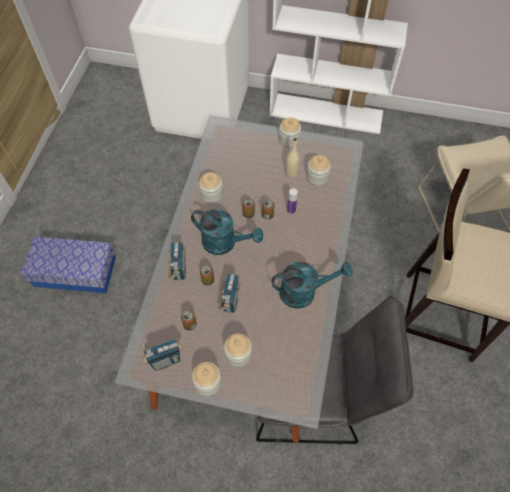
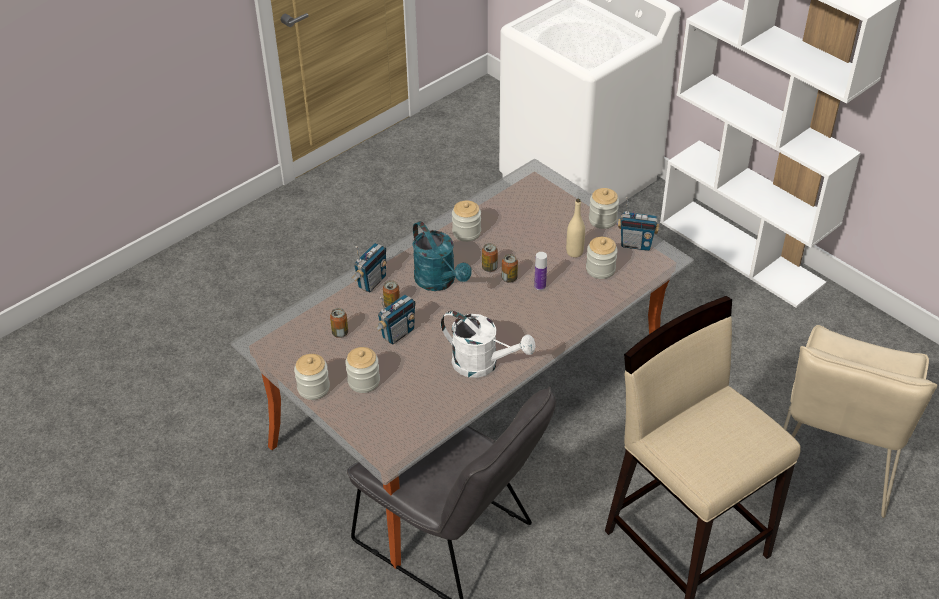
camera: 35 degrees right, 15 degrees down
(75, 272) = (296, 279): storage box -> none
(166, 360) = (291, 349): radio -> radio (636, 244)
(304, 291) = (483, 364): turquoise watering can -> white watering can

